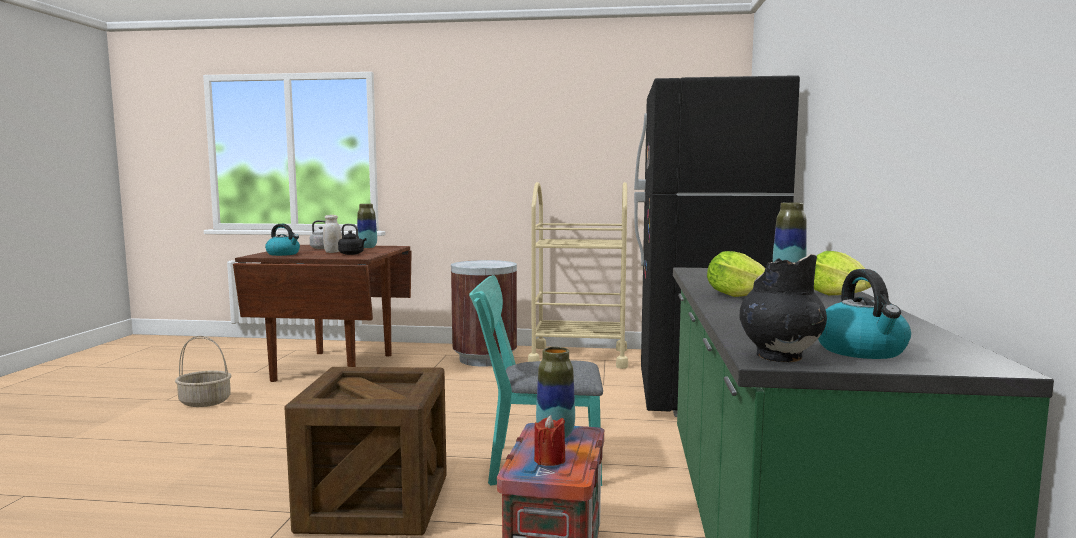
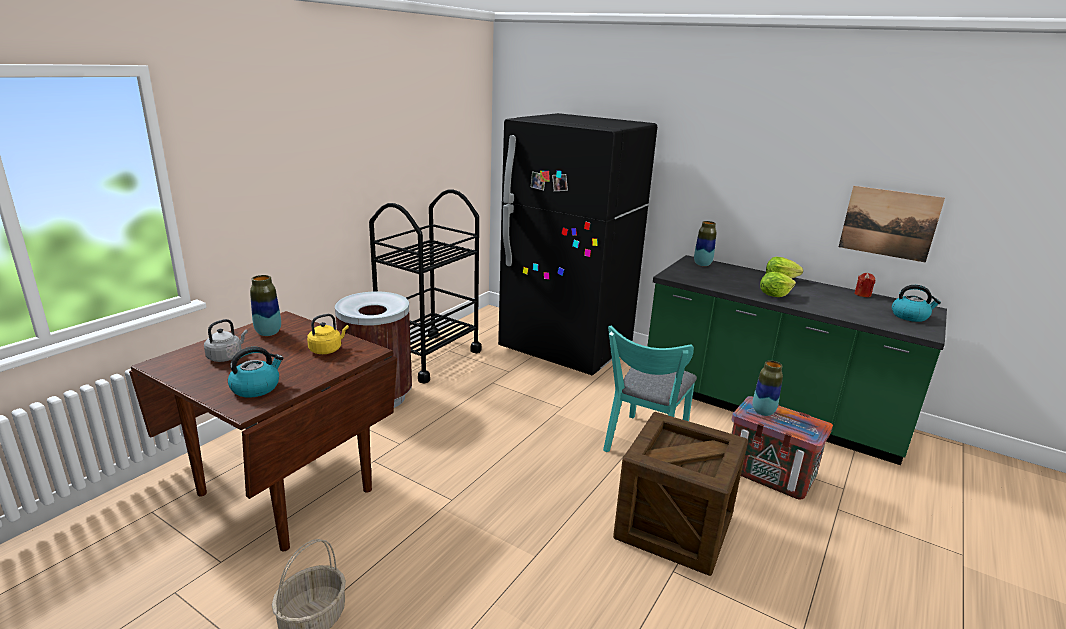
camera: 65 degrees left, 15 degrees up
(332, 252) = (287, 357): white jar -> none
(352, 254) = (327, 350): black kettle -> yellow kettle
(549, 460) = (800, 424): red candle -> red candle (862, 294)
(579, 357) = (428, 357): beige cart -> black cart
(778, 356) = (923, 331): black vase -> none
(973, 160) = (889, 223): none -> picture

